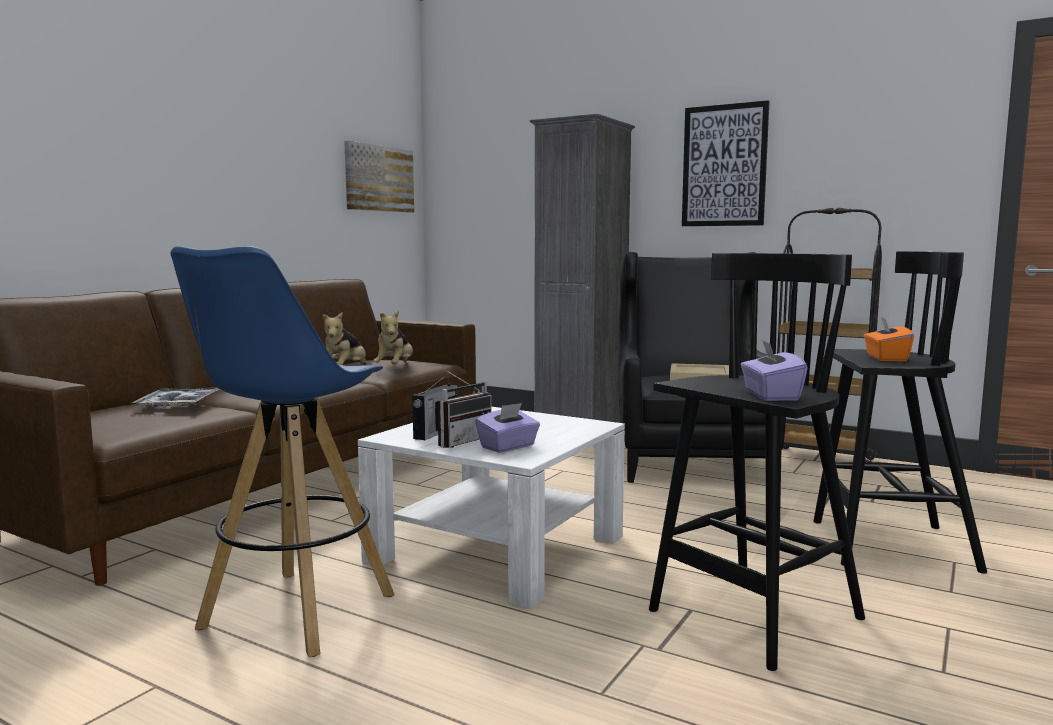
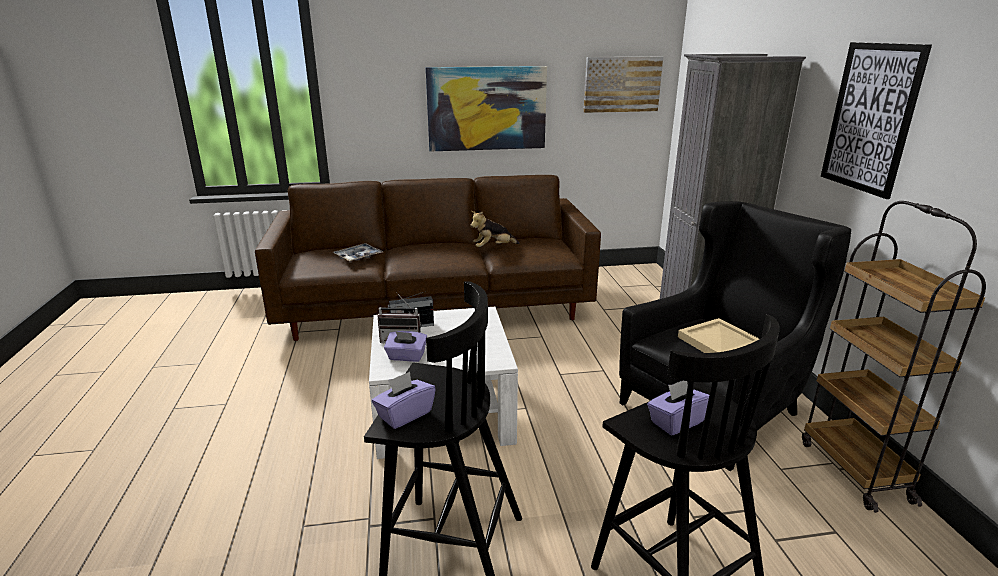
camera: 50 degrees right, 15 degrees up
(243, 196) = (486, 108): none -> picture
(294, 612) = (311, 396): blue stool -> none
(395, 367) = (524, 253): plush toy -> none
(885, 358) = (676, 421): orange tissue box -> purple tissue box

